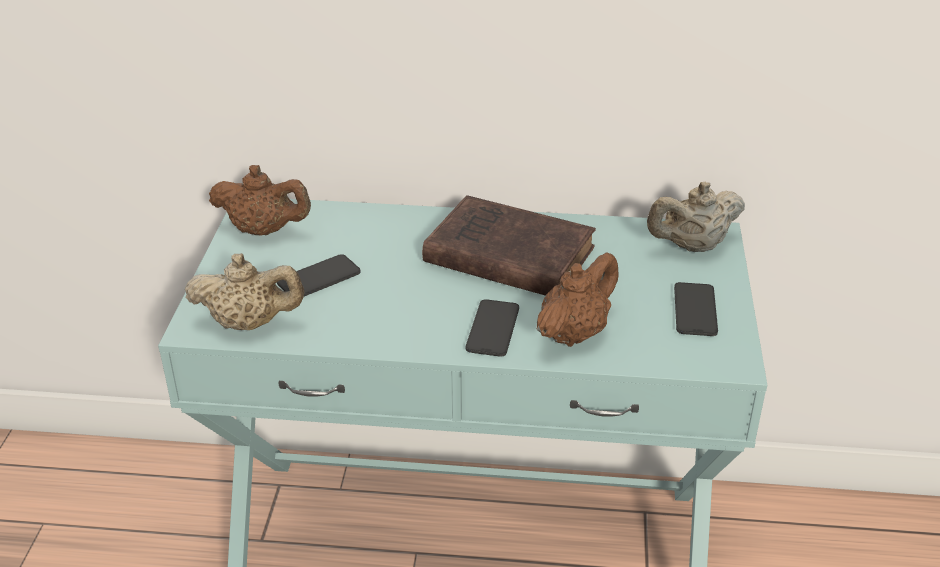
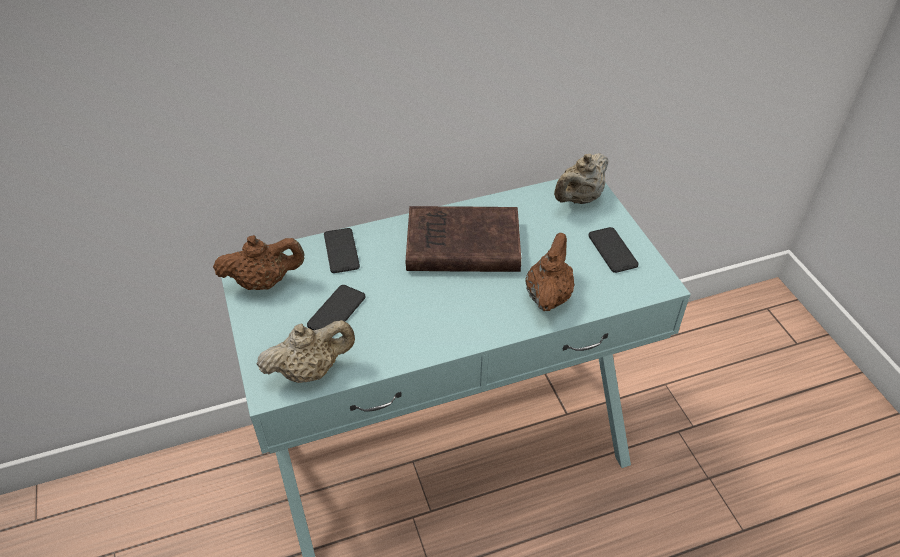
camera: 25 degrees left, 10 degrees up
(493, 328) = (491, 311): phone -> phone (341, 251)

